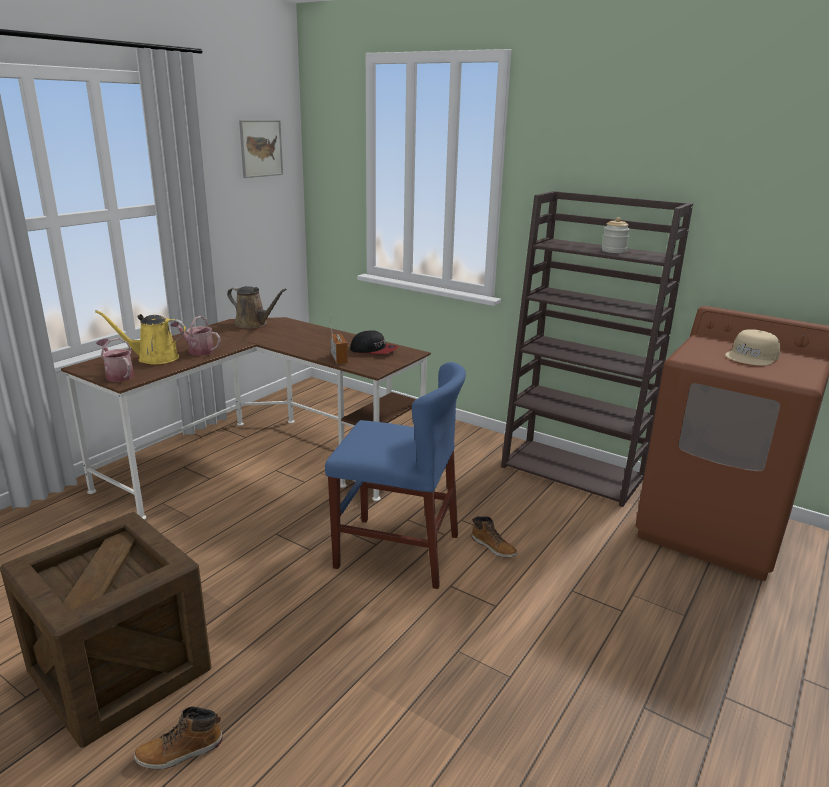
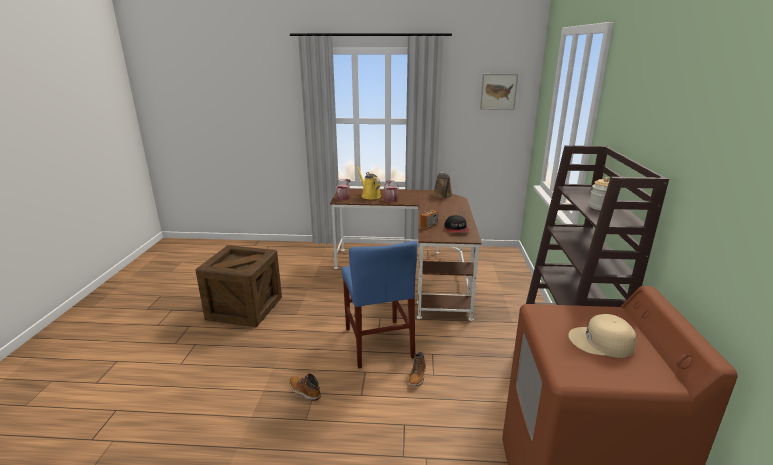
camera: 60 degrees right, 0 degrees up
(180, 752) = (212, 340): boot -> boot (304, 391)

